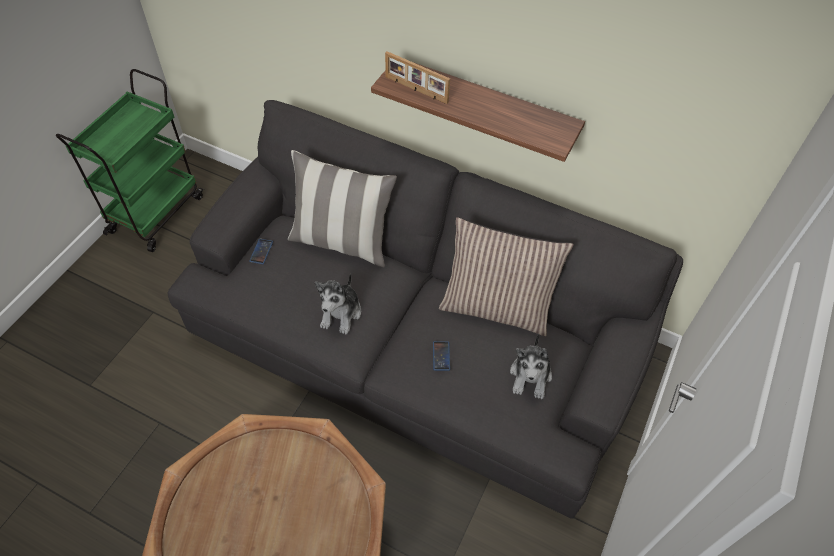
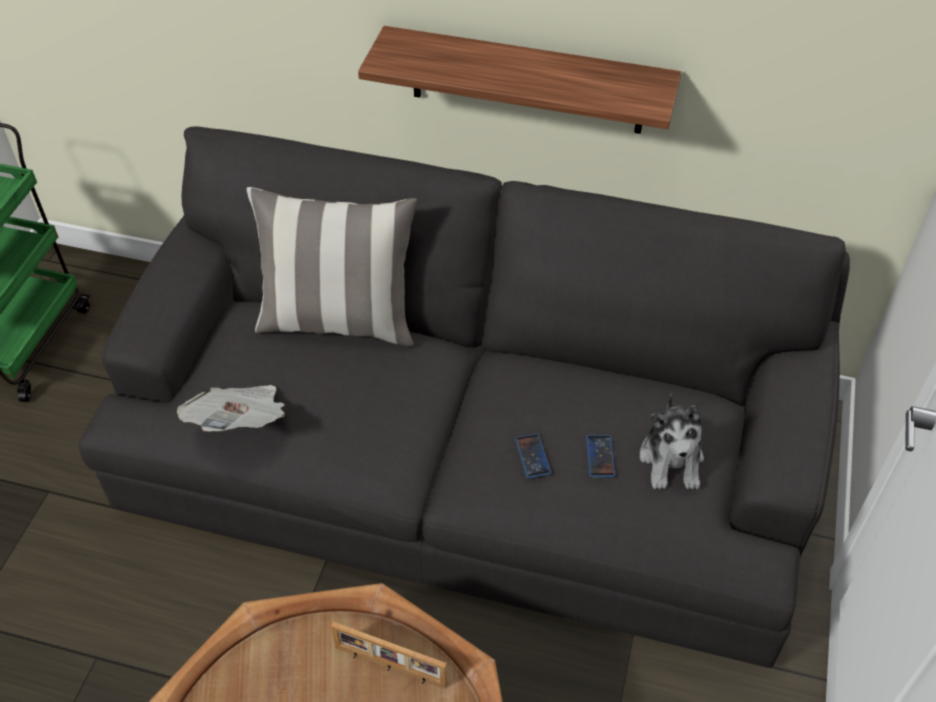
camera: 10 degrees left, 5 degrees down
(261, 251) = (218, 356): phone -> phone (600, 456)
(264, 299) = (240, 423): none -> newspaper
(341, 313) = (364, 423): plush toy -> none
(416, 90) = (426, 65): picture frame -> picture frame (389, 667)
(496, 307) = (594, 373): pillow -> none

